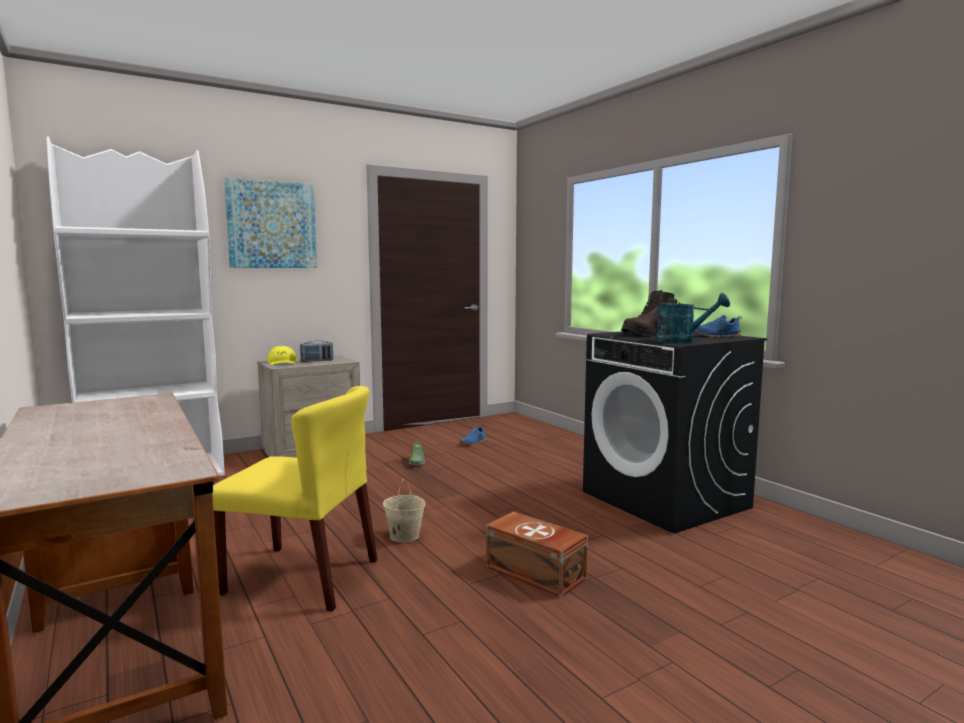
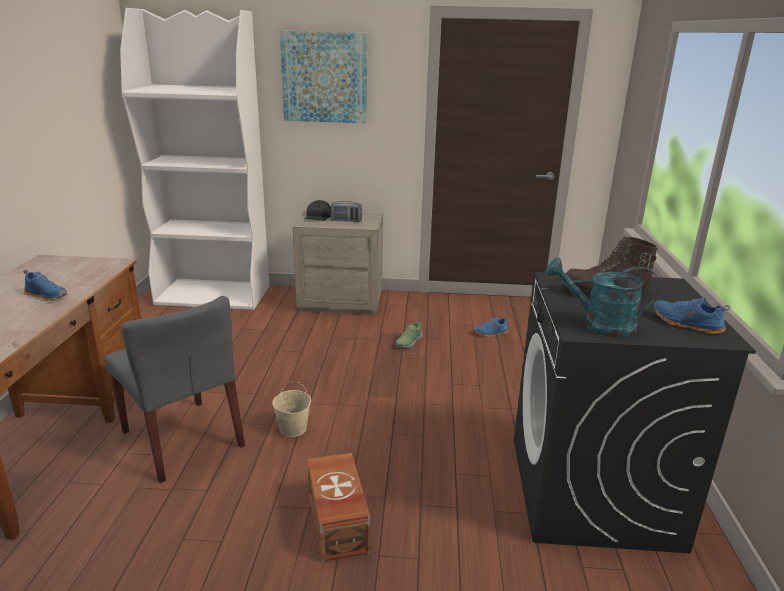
camera: 35 degrees right, 15 degrees up
(130, 422) = (47, 295): none -> blue shoe
(282, 362) = (318, 216): yellow cap -> black cap
(303, 576) = (183, 439): yellow chair -> grey chair
(682, 341) = (599, 325): turquoise watering can -> turquoise watering can turned 150 degrees clockwise

